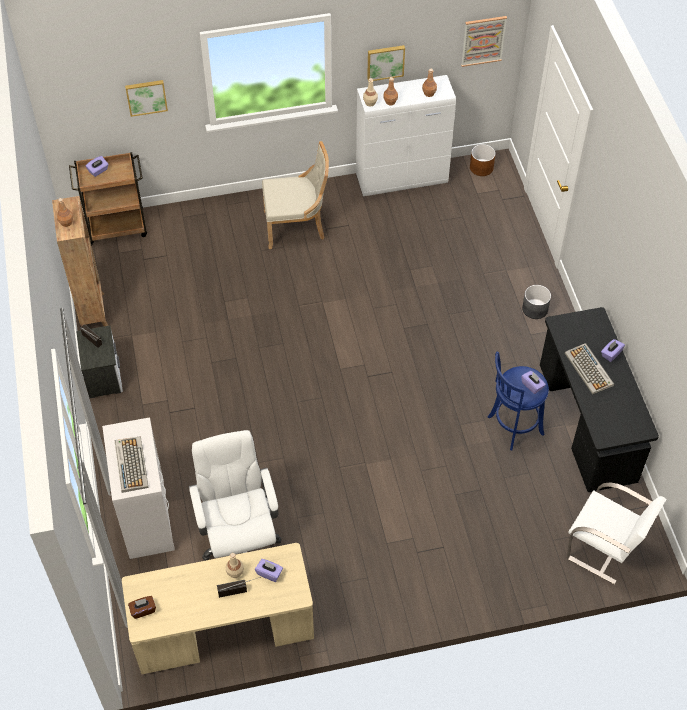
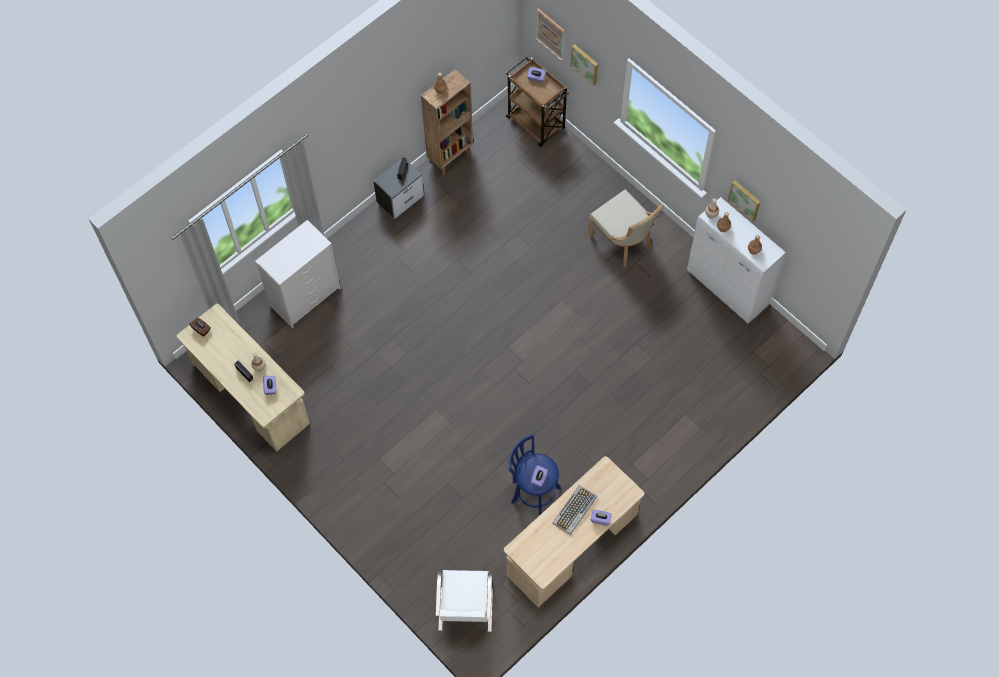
camera: 60 degrees right, 10 degrees up
(130, 464) = (288, 254): keyboard -> none
(239, 538) = (325, 362): white office chair -> none
(481, 167) = (785, 340): brown planter -> none
(483, 40) = (818, 256): picture -> picture (550, 34)
(535, 309) = (660, 455): grey planter -> none
(587, 423) = (572, 546): black desk -> beige desk

